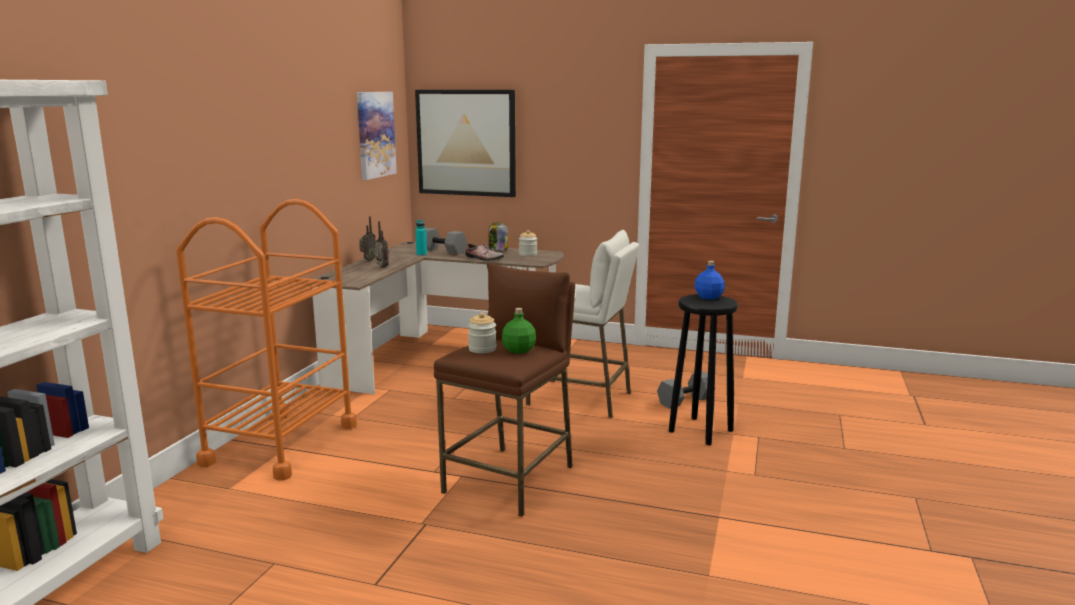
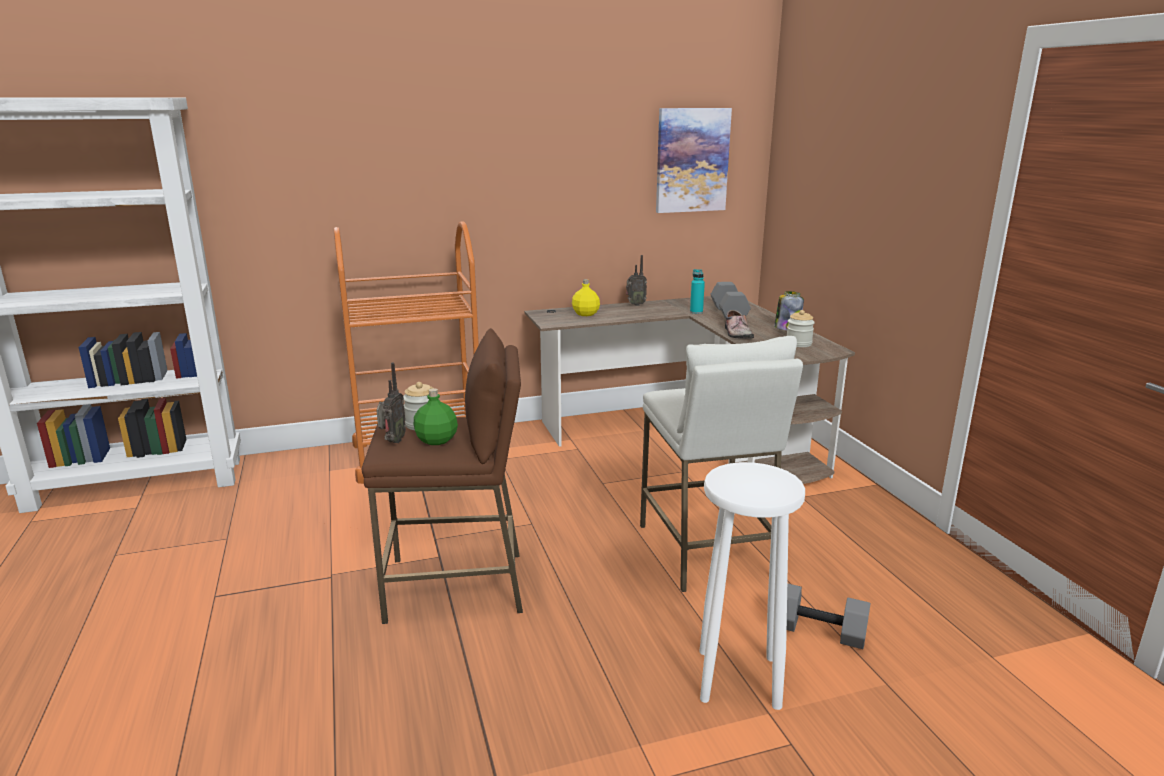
camera: 55 degrees right, 5 degrees up
(357, 273) = (585, 314): none -> yellow bottle
(381, 267) = (621, 315): radio -> radio (392, 442)
(466, 143) = (811, 179): picture -> none
(700, 431) = (737, 678): black stool -> white stool
(708, 297) = (775, 478): blue bottle -> none

